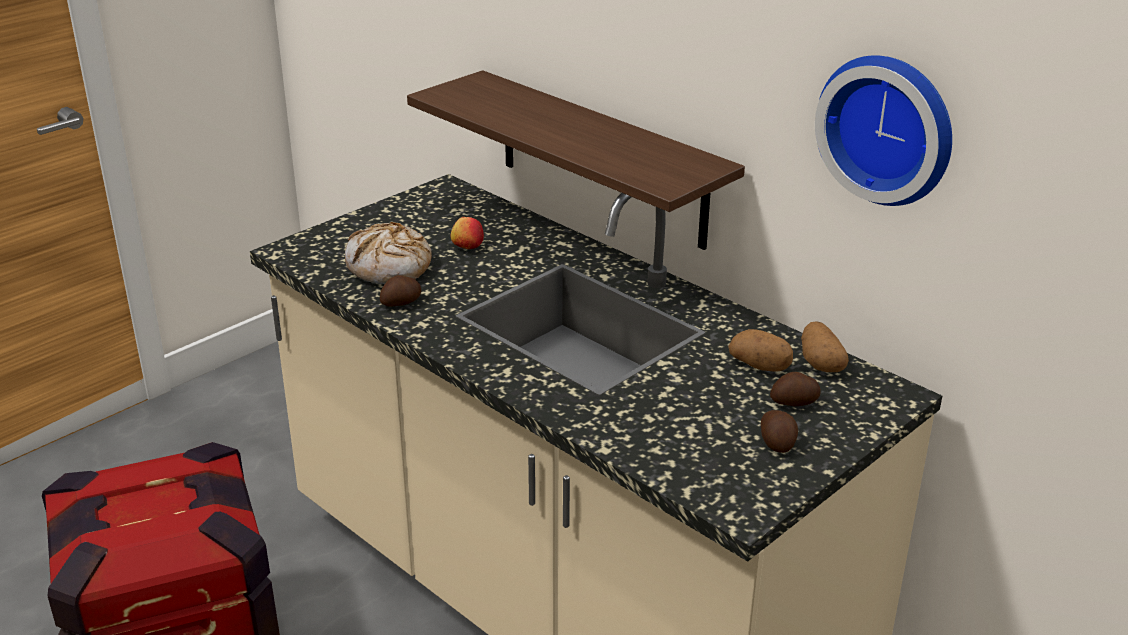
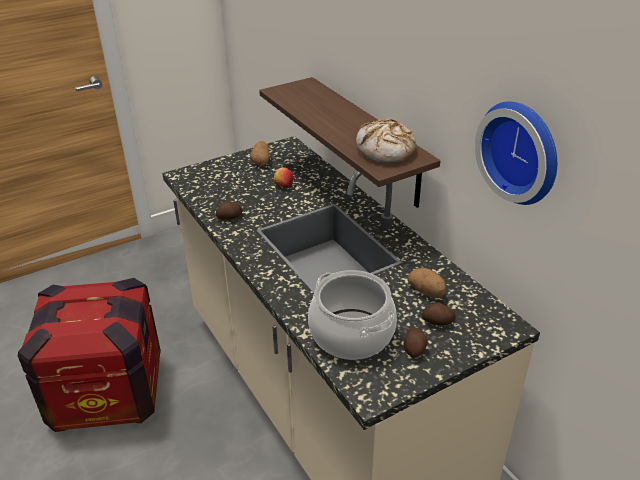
camera: 15 degrees right, 5 degrees up
(389, 267) = (233, 193): bread -> bread (385, 150)
(675, 437) = (351, 334): none -> cooking pot
(820, 363) = (466, 295): potato -> potato (261, 161)

